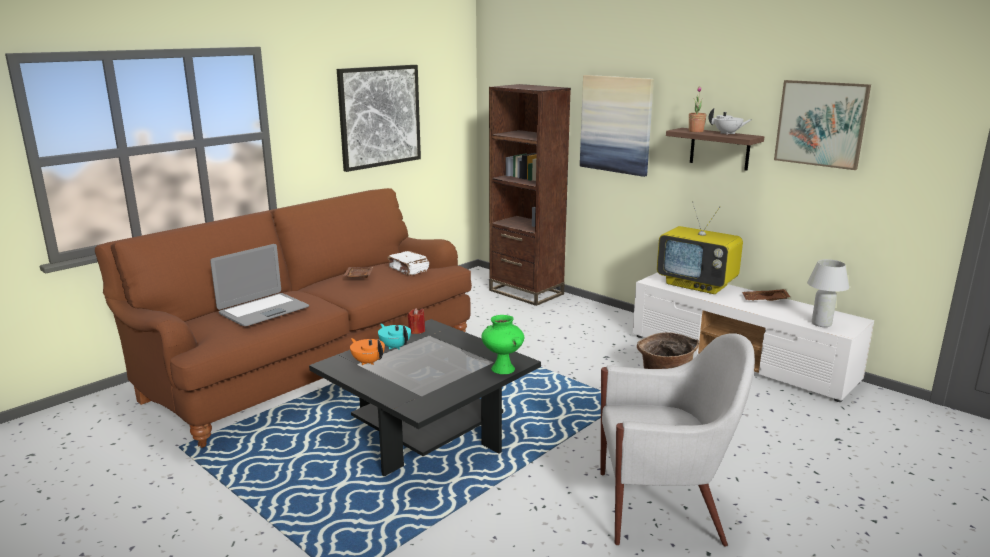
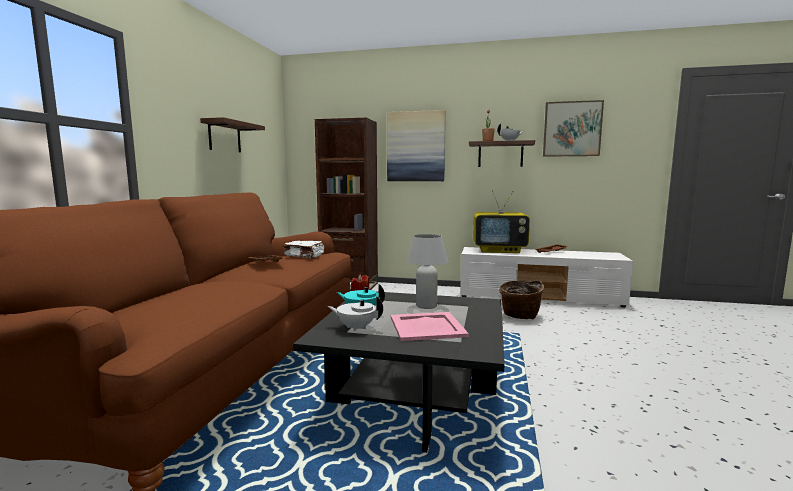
camera: 30 degrees left, 10 degrees down
(263, 310) = (196, 296): laptop -> none
(368, 362) = (356, 328): orange teapot -> white teapot
(379, 116) = (224, 137): picture -> shelf
(420, 375) = (426, 327): none -> pink tray
(502, 369) = (484, 309): green vase -> none
(663, 508) = (665, 396): white armchair -> none
(821, 324) = (602, 257): white table lamp -> white table lamp (426, 306)

